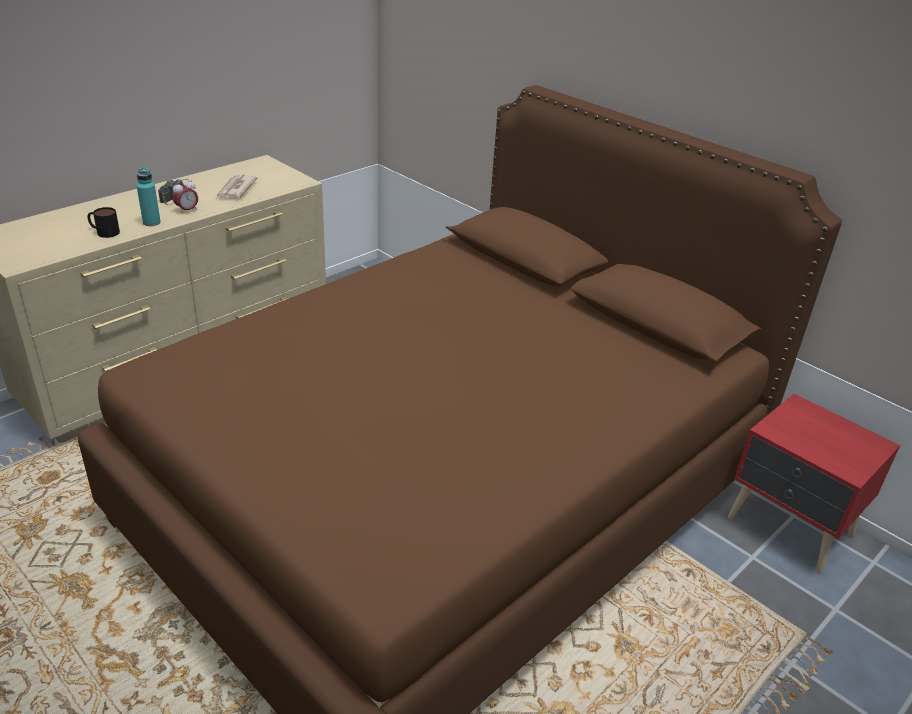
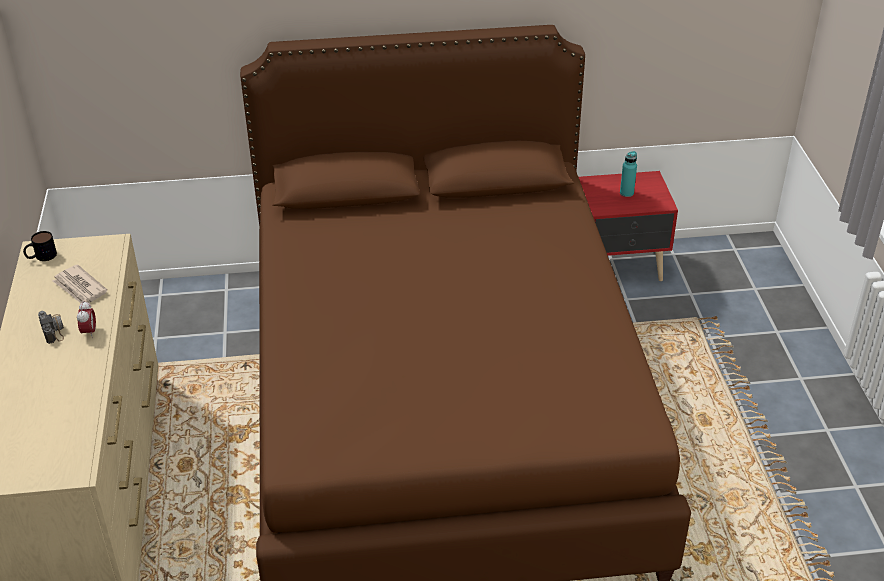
camera: 50 degrees left, 5 degrees up
(104, 232) = (72, 397): mug -> mug (41, 257)
(151, 222) = (88, 362): turquoise bottle -> turquoise bottle (626, 193)

